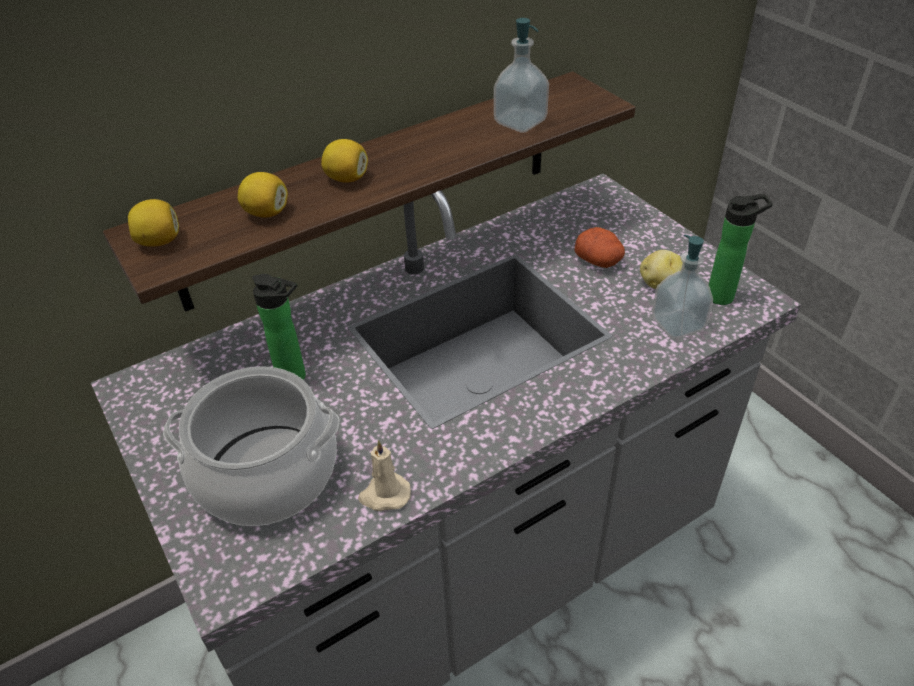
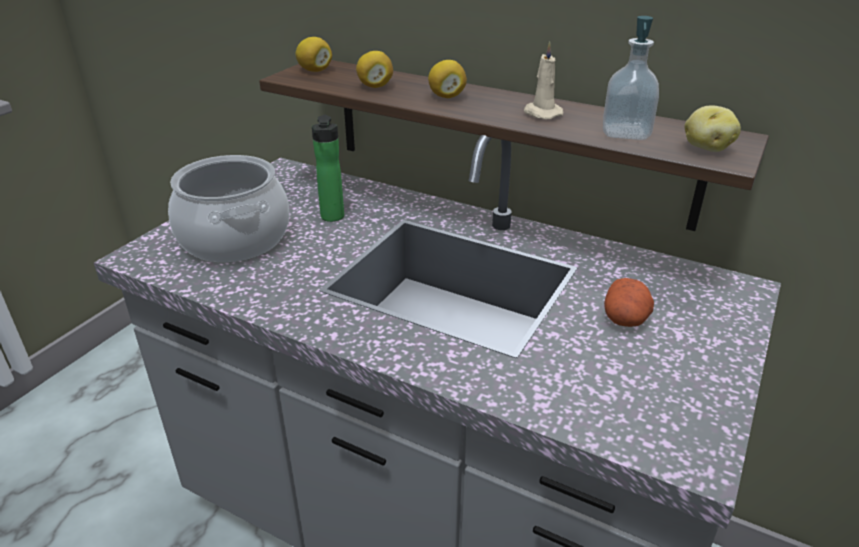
camera: 60 degrees right, 10 degrees down
(384, 495) = (238, 290): beige candle -> beige candle (541, 113)
(659, 283) = (635, 369): potato -> potato (706, 148)
(677, 324) = (579, 400): soap dispenser -> none
(724, 296) = (669, 428): bottle -> none

